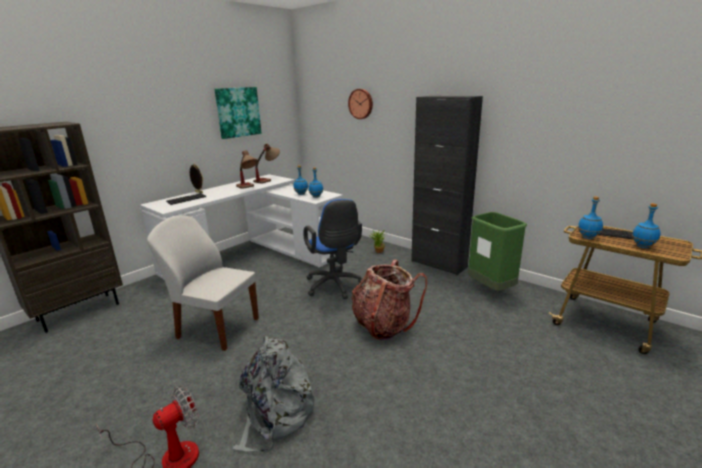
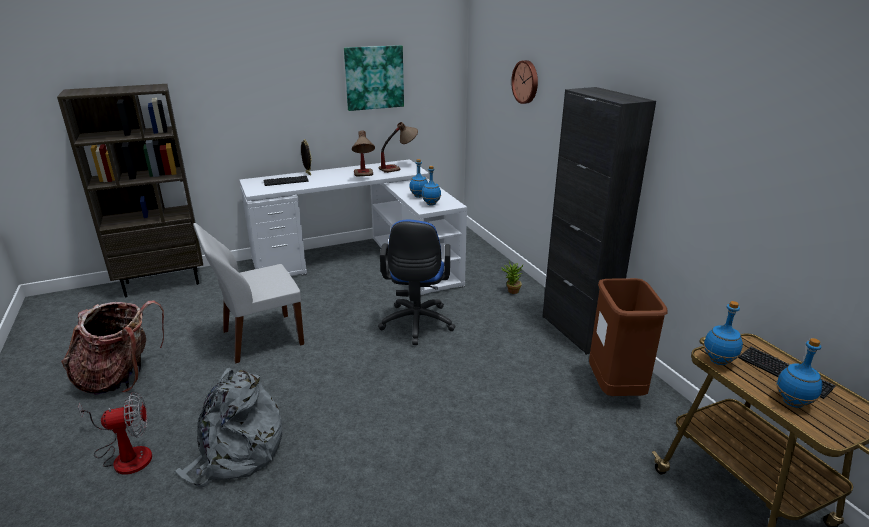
camera: 25 degrees right, 5 degrees up
(216, 328) = (260, 338): white chair -> white chair turned 75 degrees counterclockwise
(384, 325) = (428, 393): backpack -> backpack (121, 377)
(491, 289) = (615, 389): green trash can -> brown trash can

